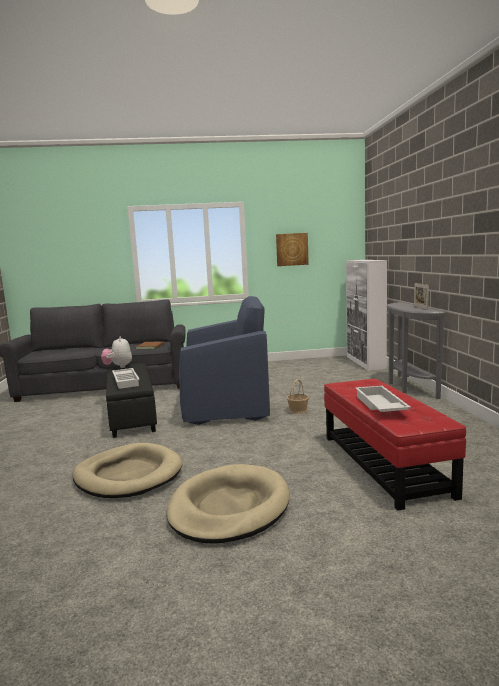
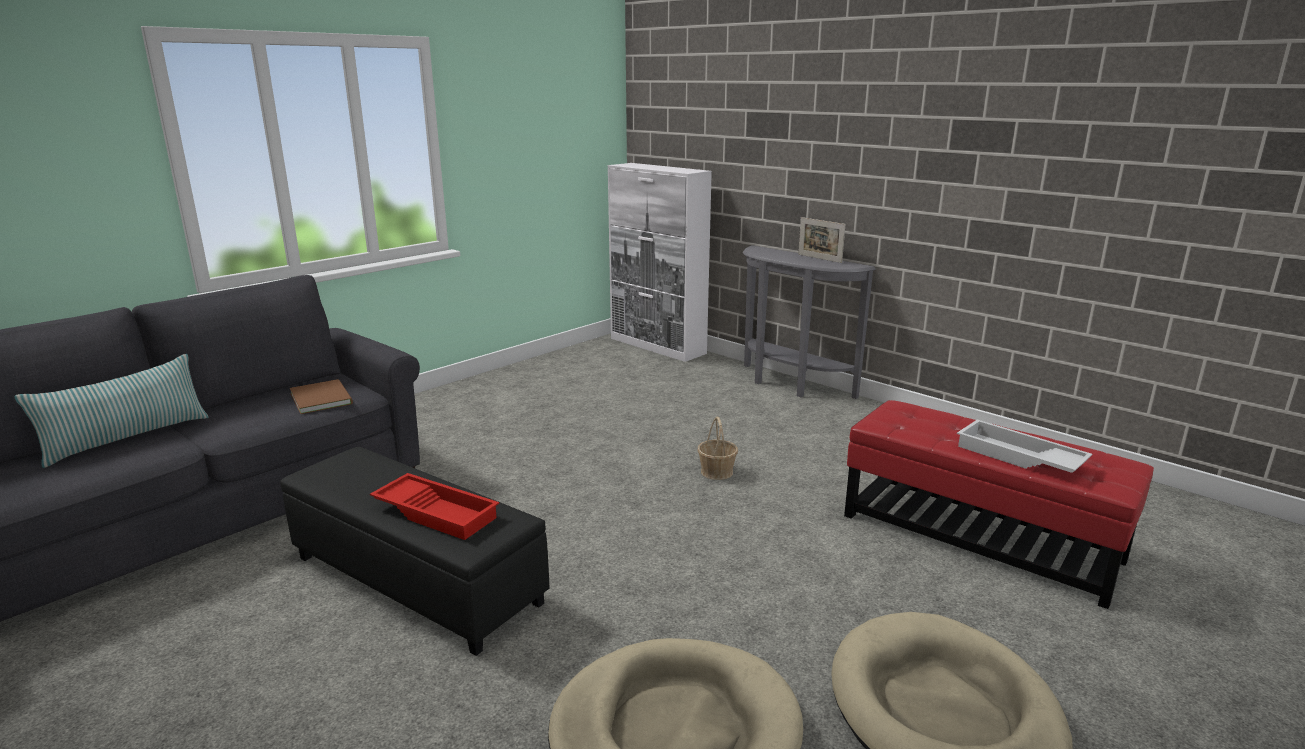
camera: 40 degrees left, 10 degrees up
(85, 348) = (127, 438): none -> pillow
(118, 367) = (320, 473): plush toy -> none
(126, 381) = (437, 512): white tray -> red tray
(226, 403) = (571, 491): blue armchair -> none
(292, 249) = (519, 144): picture -> none

